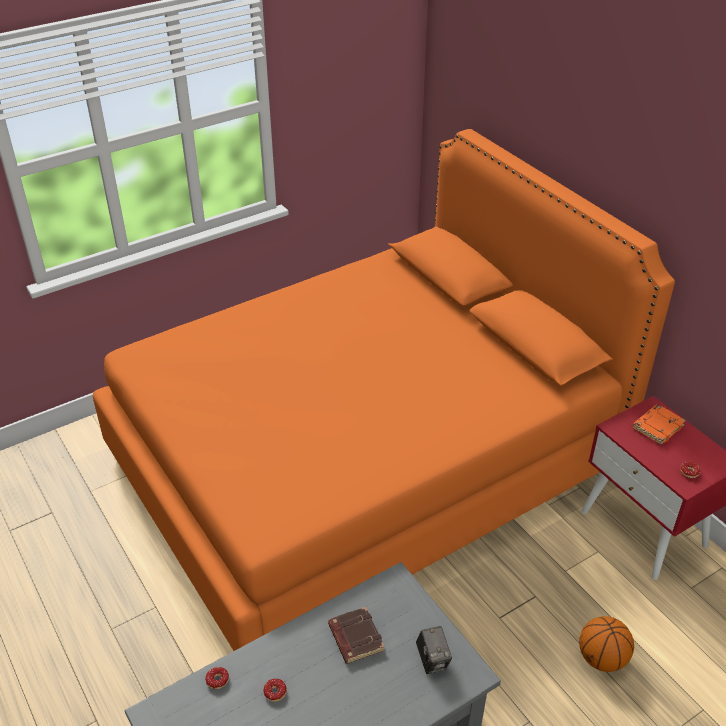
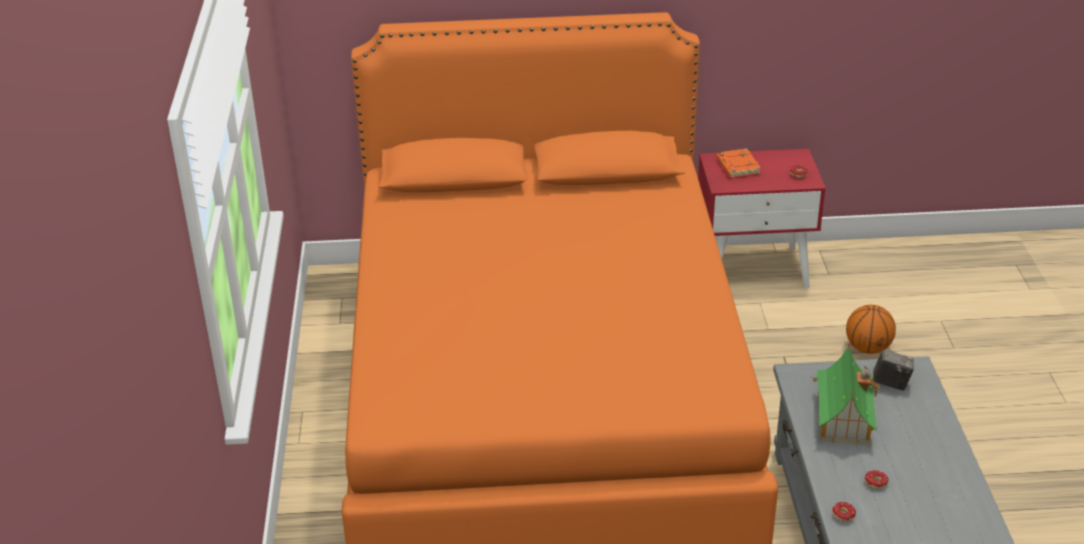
camera: 60 degrees left, 5 degrees down
(355, 638) = (843, 418): brown book -> toy house

